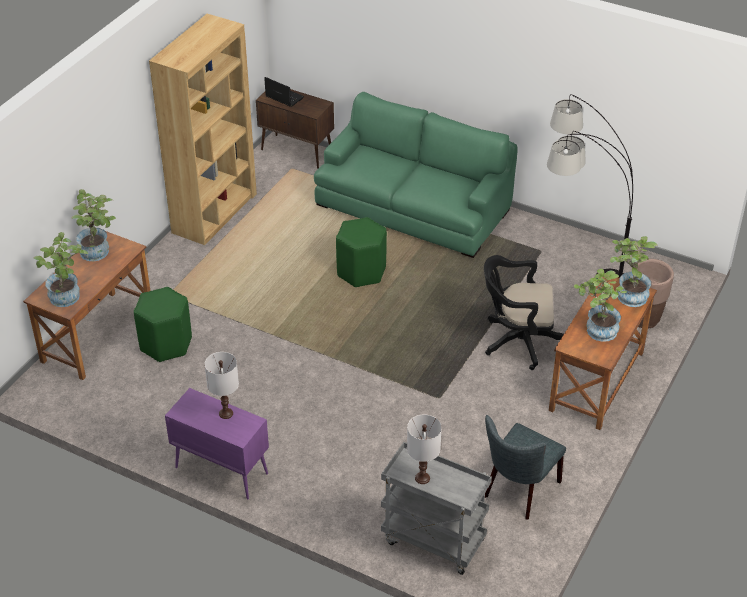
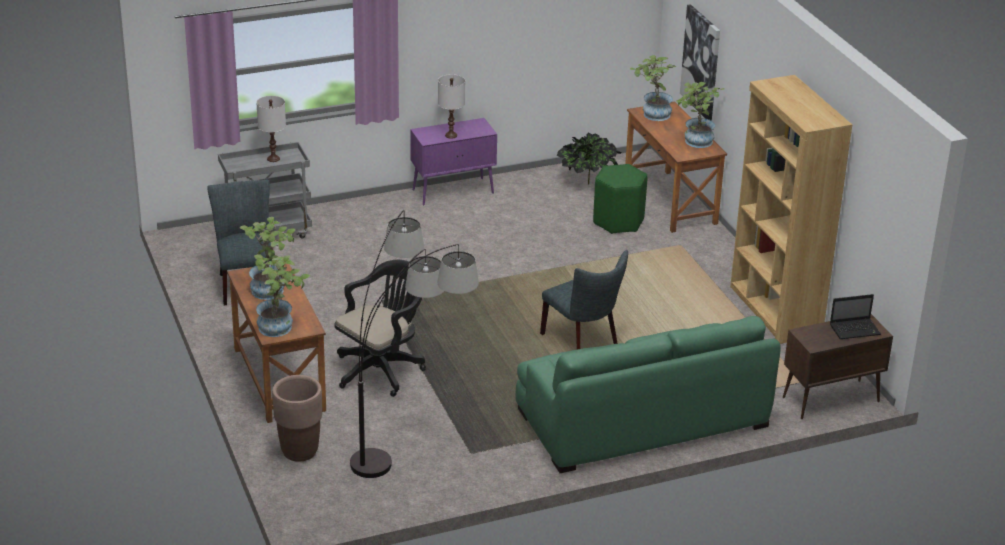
camera: 130 degrees right, 10 degrees down
(39, 219) = (701, 62): none -> picture
(115, 397) = (587, 183): none -> potted plant
(362, 272) = (583, 342): green stool -> grey chair

